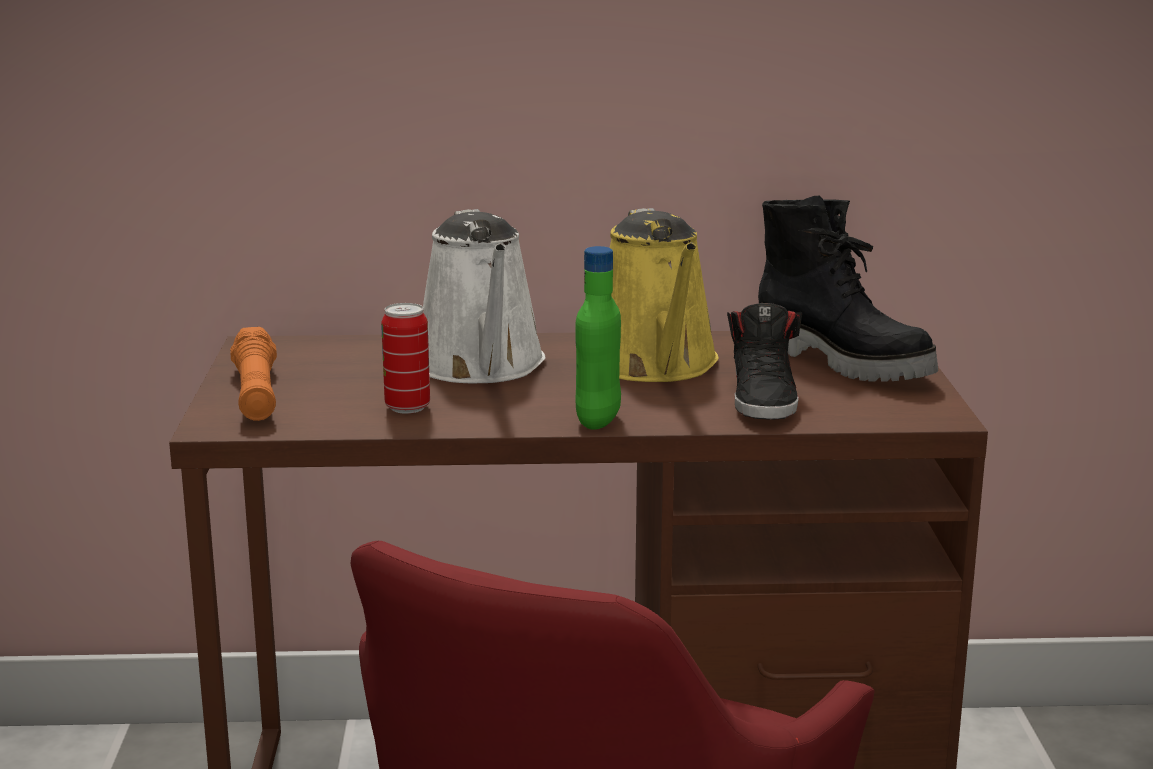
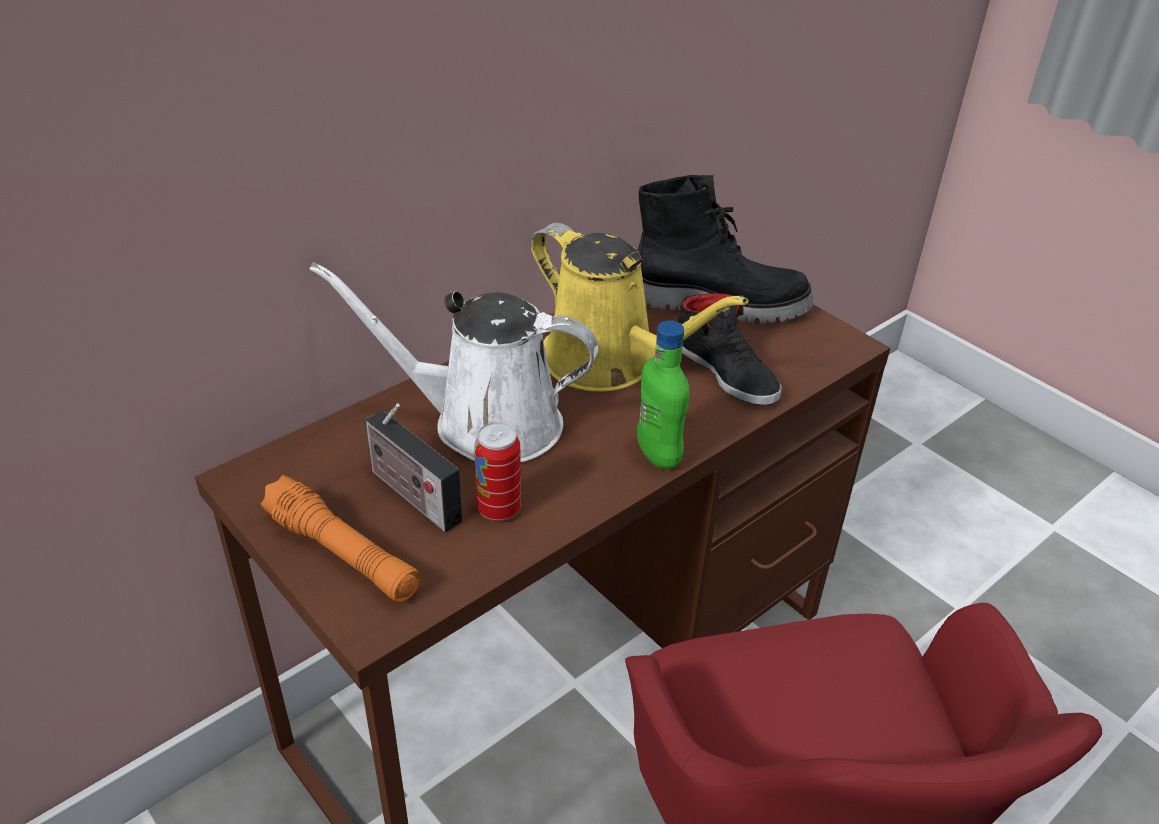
camera: 40 degrees left, 20 degrees up
(356, 382) = (410, 494): none -> radio
(482, 367) = (484, 422): white watering can -> white watering can turned 150 degrees clockwise

